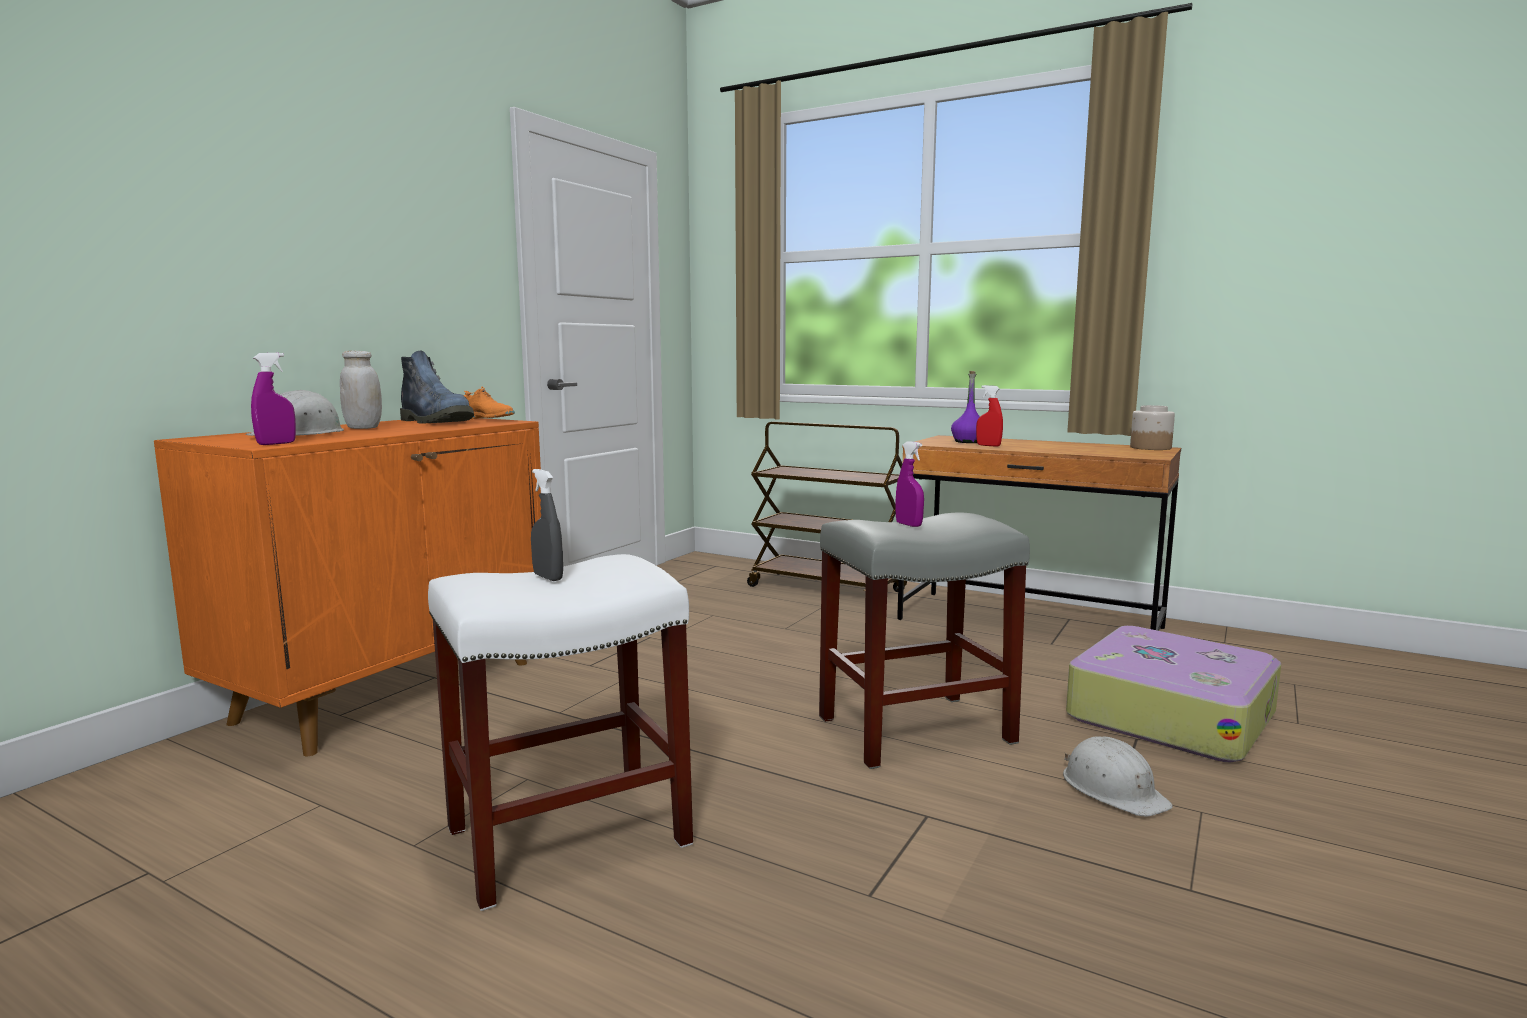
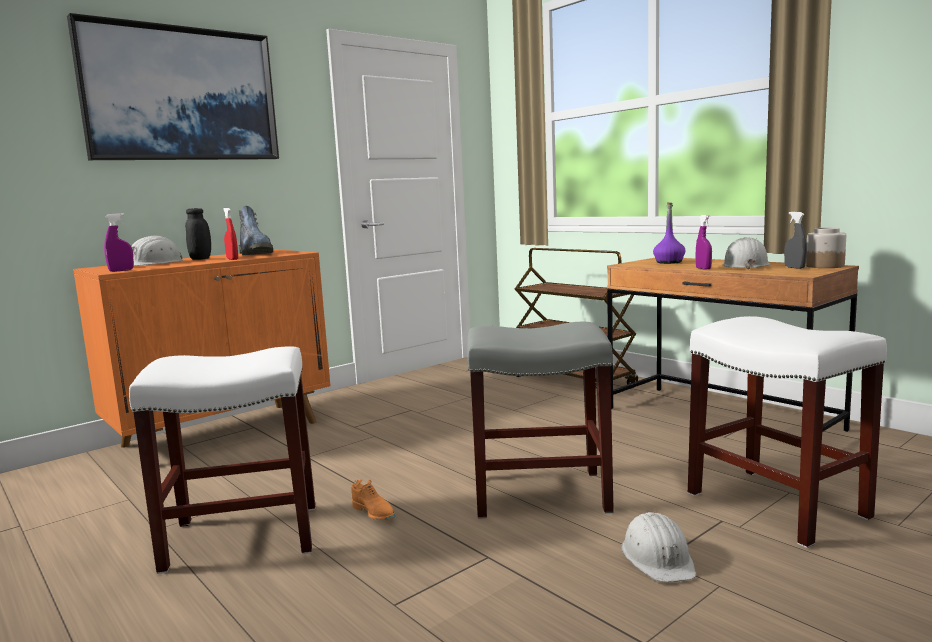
camera: 20 degrees right, 0 degrees up
(321, 176) = (181, 94): none -> picture
(363, 428) = (200, 259): white jar -> black jar
(488, 420) = (290, 251): orange shoe -> orange shoe (374, 513)
(548, 577) = (217, 360): grey spray bottle -> grey spray bottle (794, 267)
(908, 525) = (523, 330): purple spray bottle -> purple spray bottle (703, 268)
(988, 445) = (676, 265): red spray bottle -> red spray bottle (232, 259)
(1065, 446) = (745, 265): none -> white hard hat
(1169, 714) = (774, 504): suitcase -> white stool

